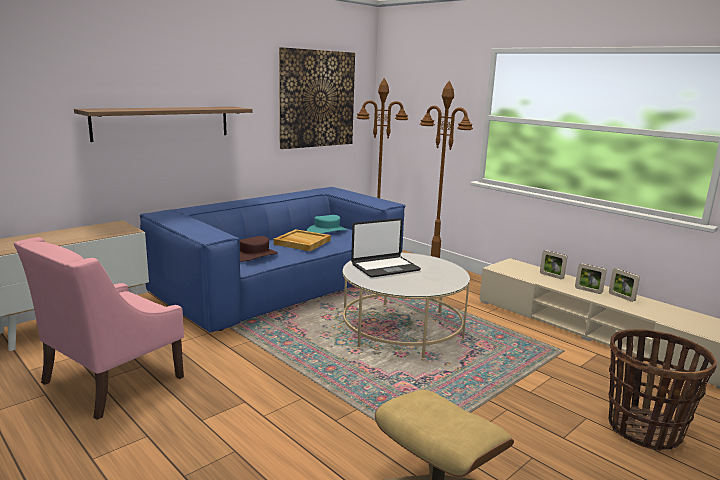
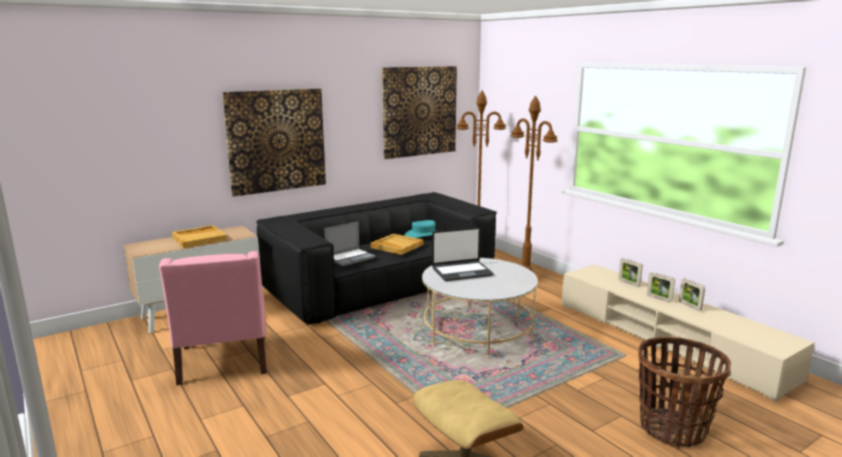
camera: 10 degrees right, 0 degrees up
(72, 235) = (199, 238): none -> beige tray
(111, 380) = (223, 360): pink armchair -> pink armchair turned 60 degrees counterclockwise
(162, 123) = (276, 141): shelf -> picture
(254, 255) = (350, 258): brown hat -> laptop
(282, 285) = (381, 284): blue sofa -> black sofa

